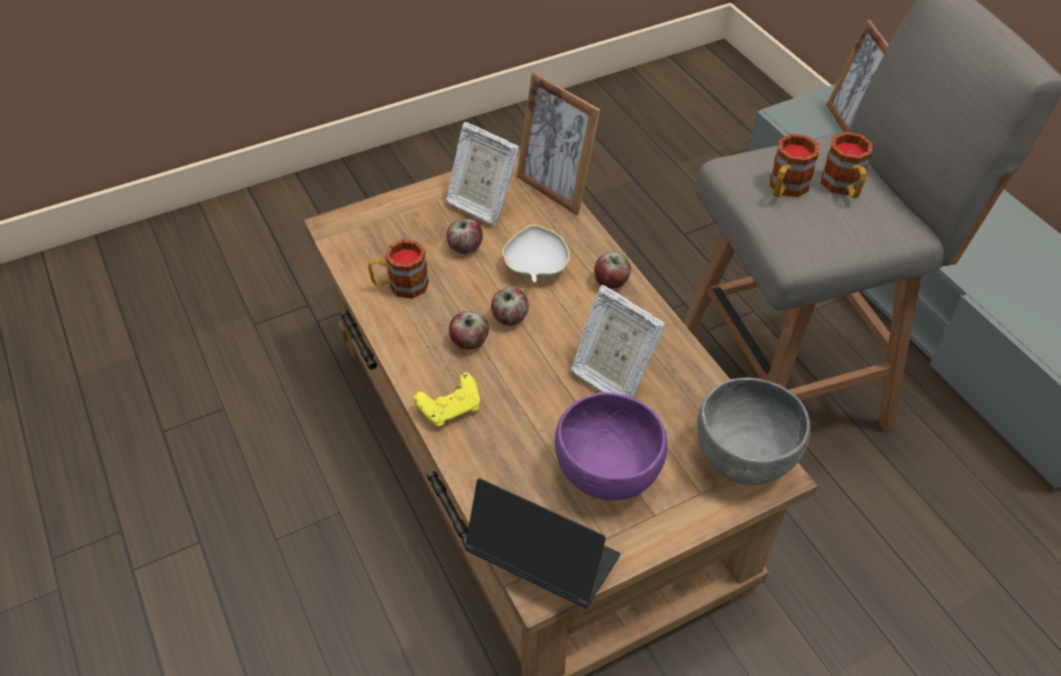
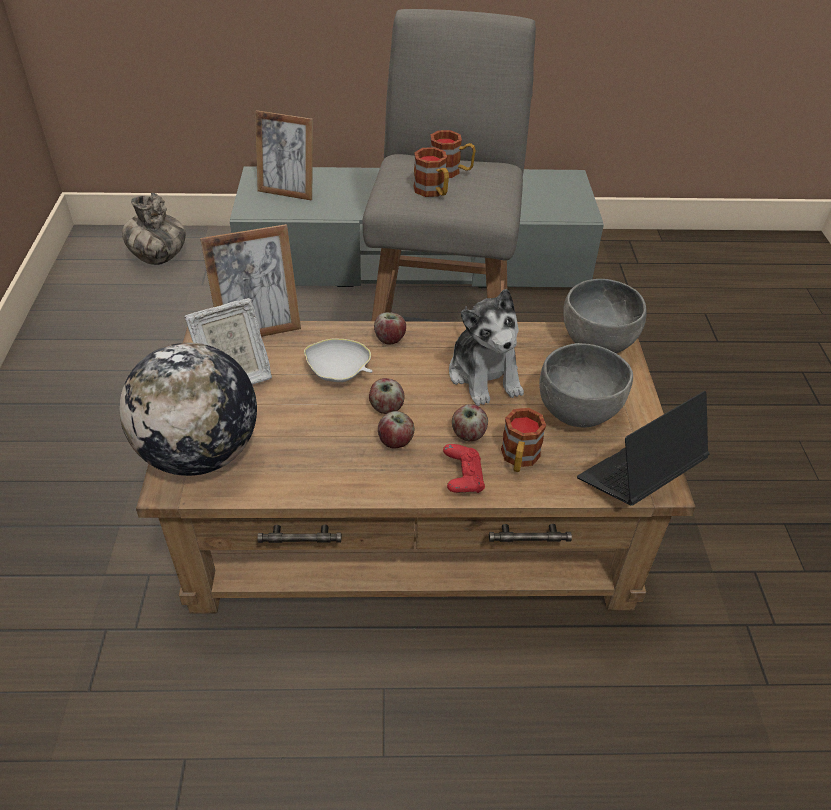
camera: 65 degrees left, 5 degrees down
(378, 226) = (200, 454): none -> globe
(400, 286) = (294, 463): mug -> mug (519, 459)
(450, 409) = (463, 478): yellow game controller -> red game controller
(465, 247) = (281, 405): apple -> apple (468, 434)
(608, 475) = (578, 412): purple bowl -> grey bowl
(611, 375) = (484, 375): picture frame -> plush toy
(732, 111) = (159, 258): none -> vase

